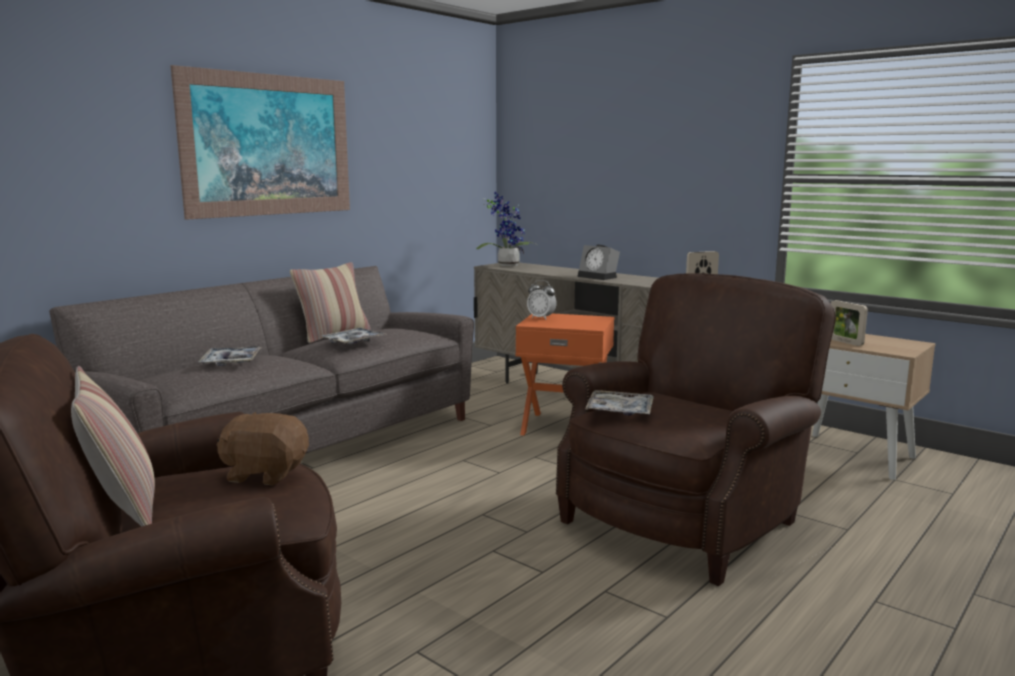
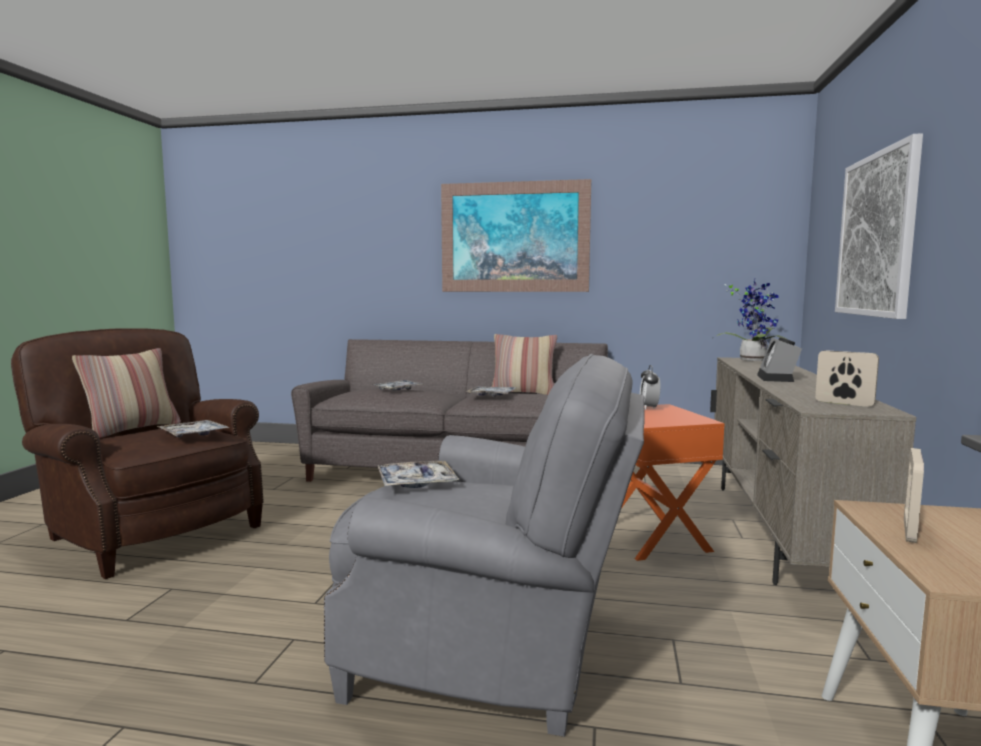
camera: 60 degrees right, 5 degrees down
(265, 473) = (193, 435): brown plush toy -> tray
(625, 163) = (876, 235): none -> picture
(686, 519) = (492, 651): brown armchair -> grey armchair

